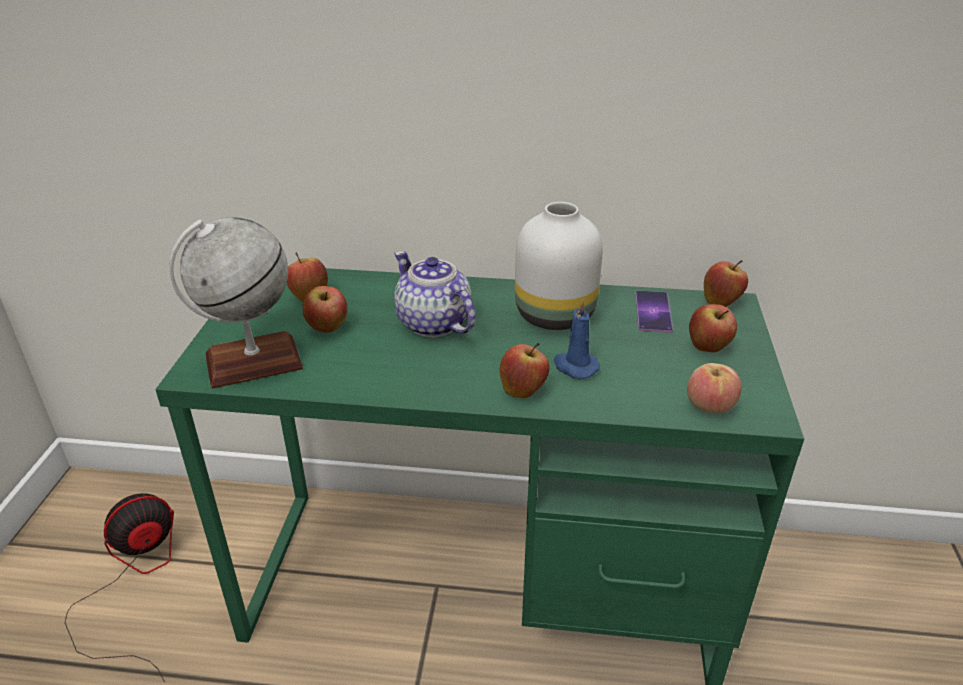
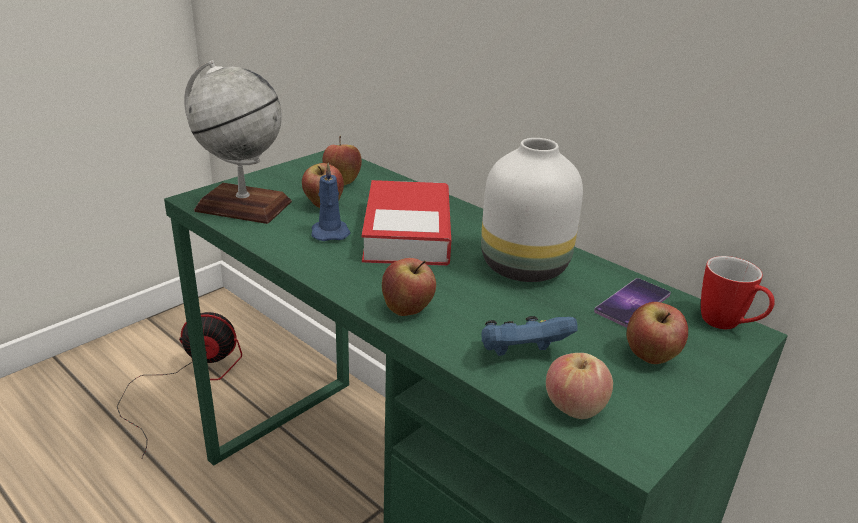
camera: 35 degrees right, 5 degrees down
(434, 324) = (407, 233): teapot -> book
(574, 366) = (483, 312): blue candle -> blue candle (329, 232)
(637, 386) = (521, 354): none -> blue game controller
(721, 302) = (728, 325): apple -> mug

